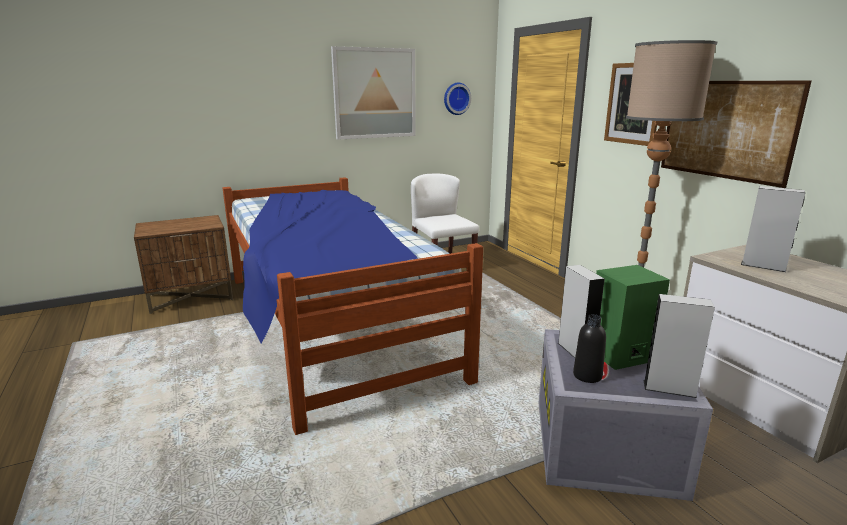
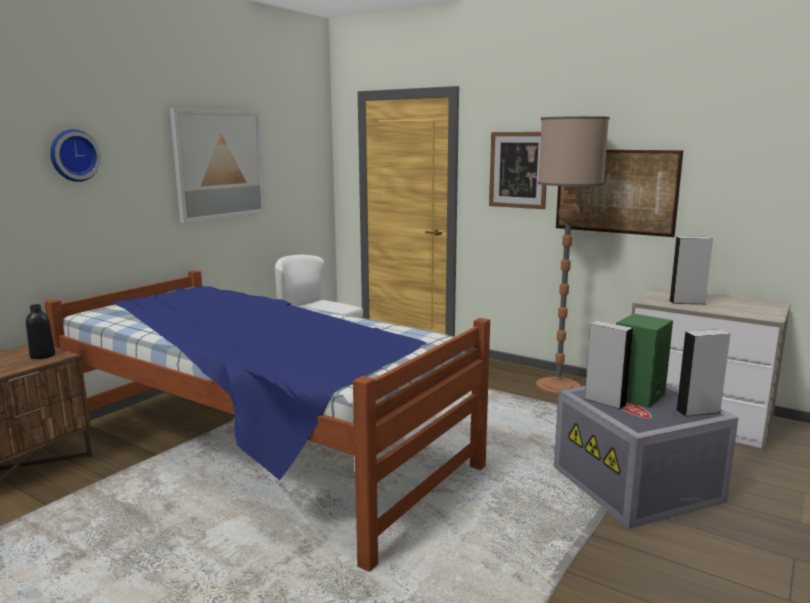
camera: 30 degrees left, 5 degrees down
(456, 98) = (299, 167): wall clock -> wall clock (73, 155)
(587, 375) = (638, 417): black bottle -> black bottle (42, 356)

